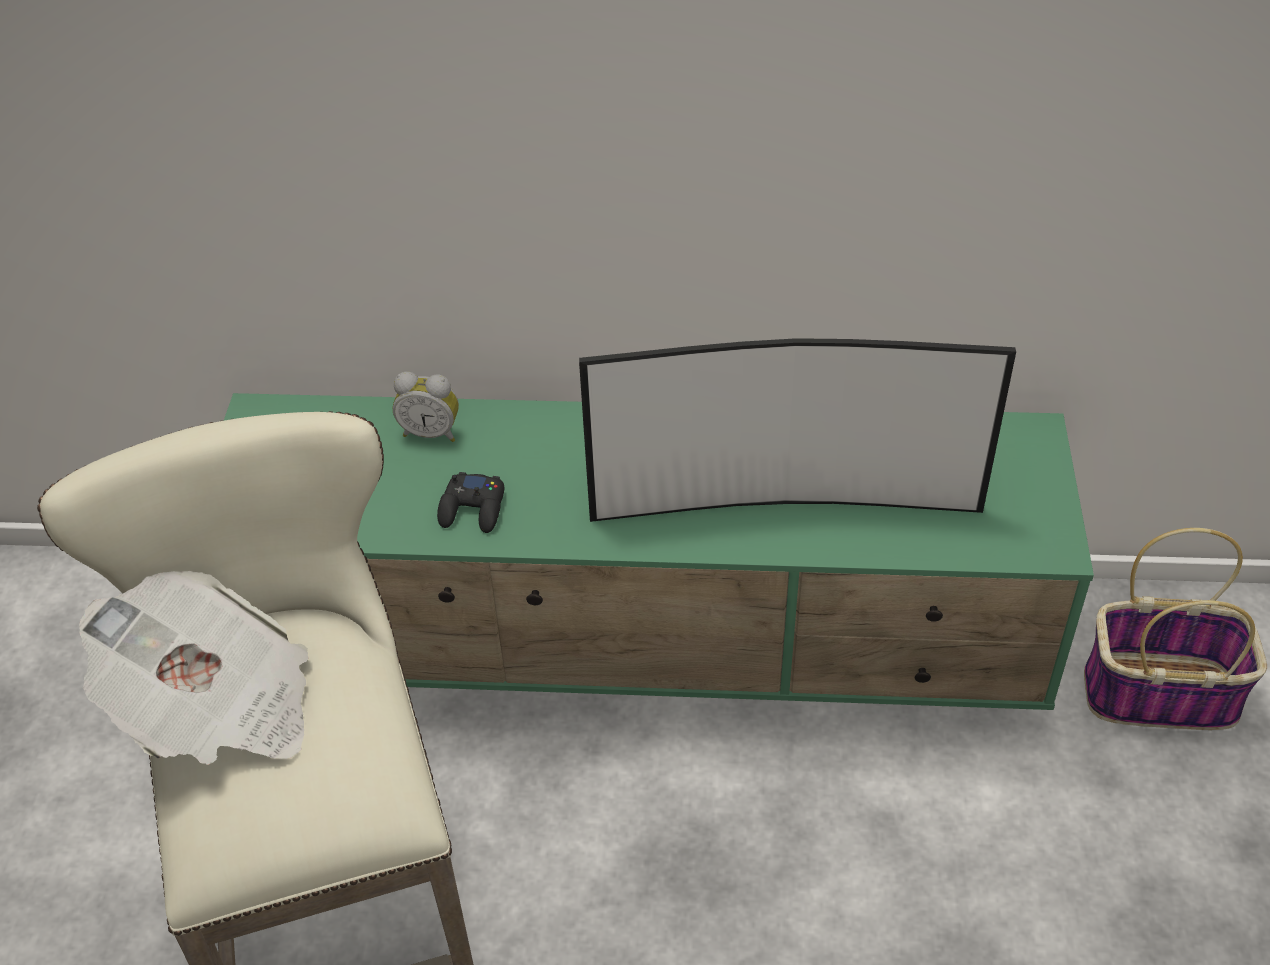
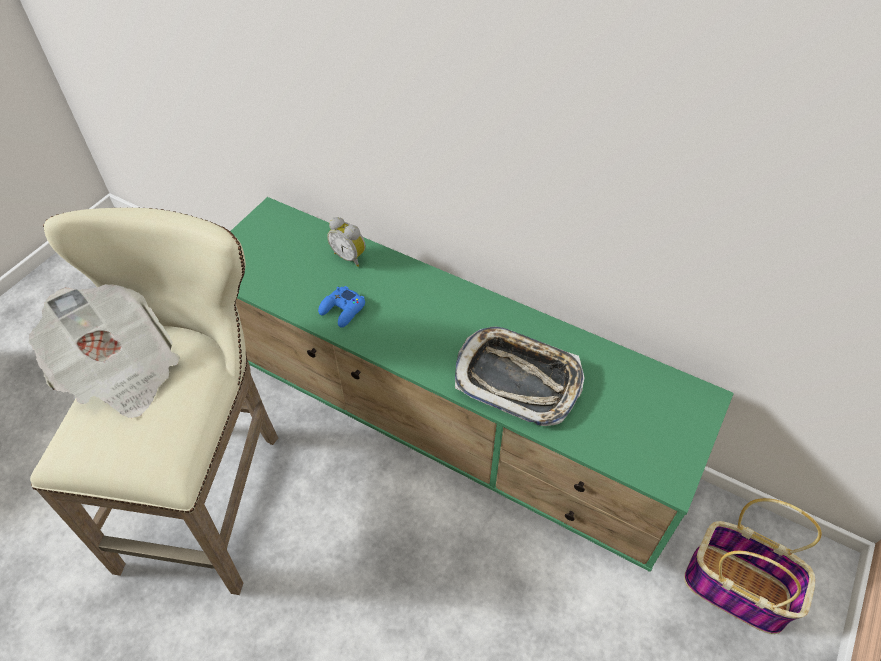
camera: 25 degrees right, 5 degrees up
(473, 509) = (342, 310): black game controller -> blue game controller
(784, 503) = (518, 379): television -> tray

